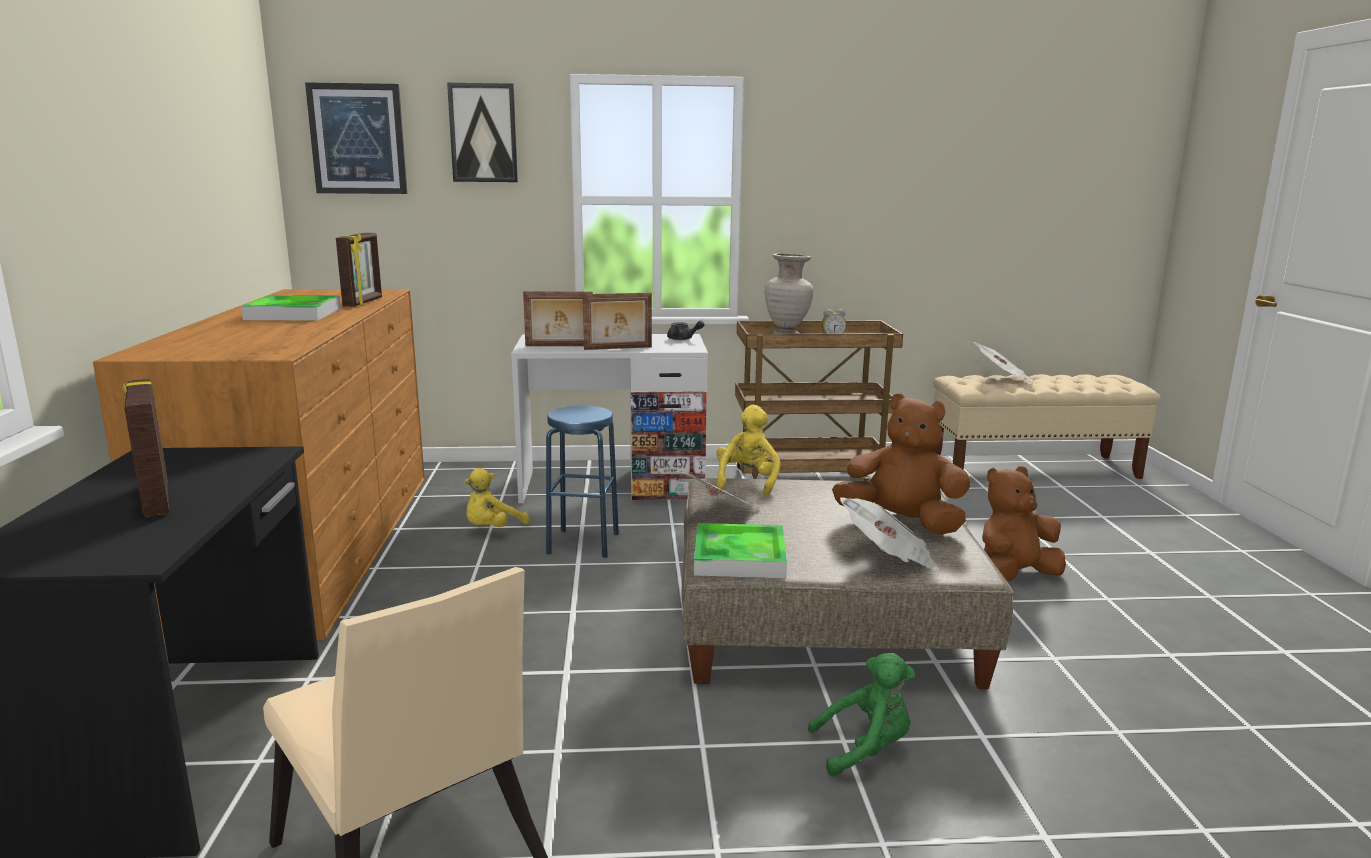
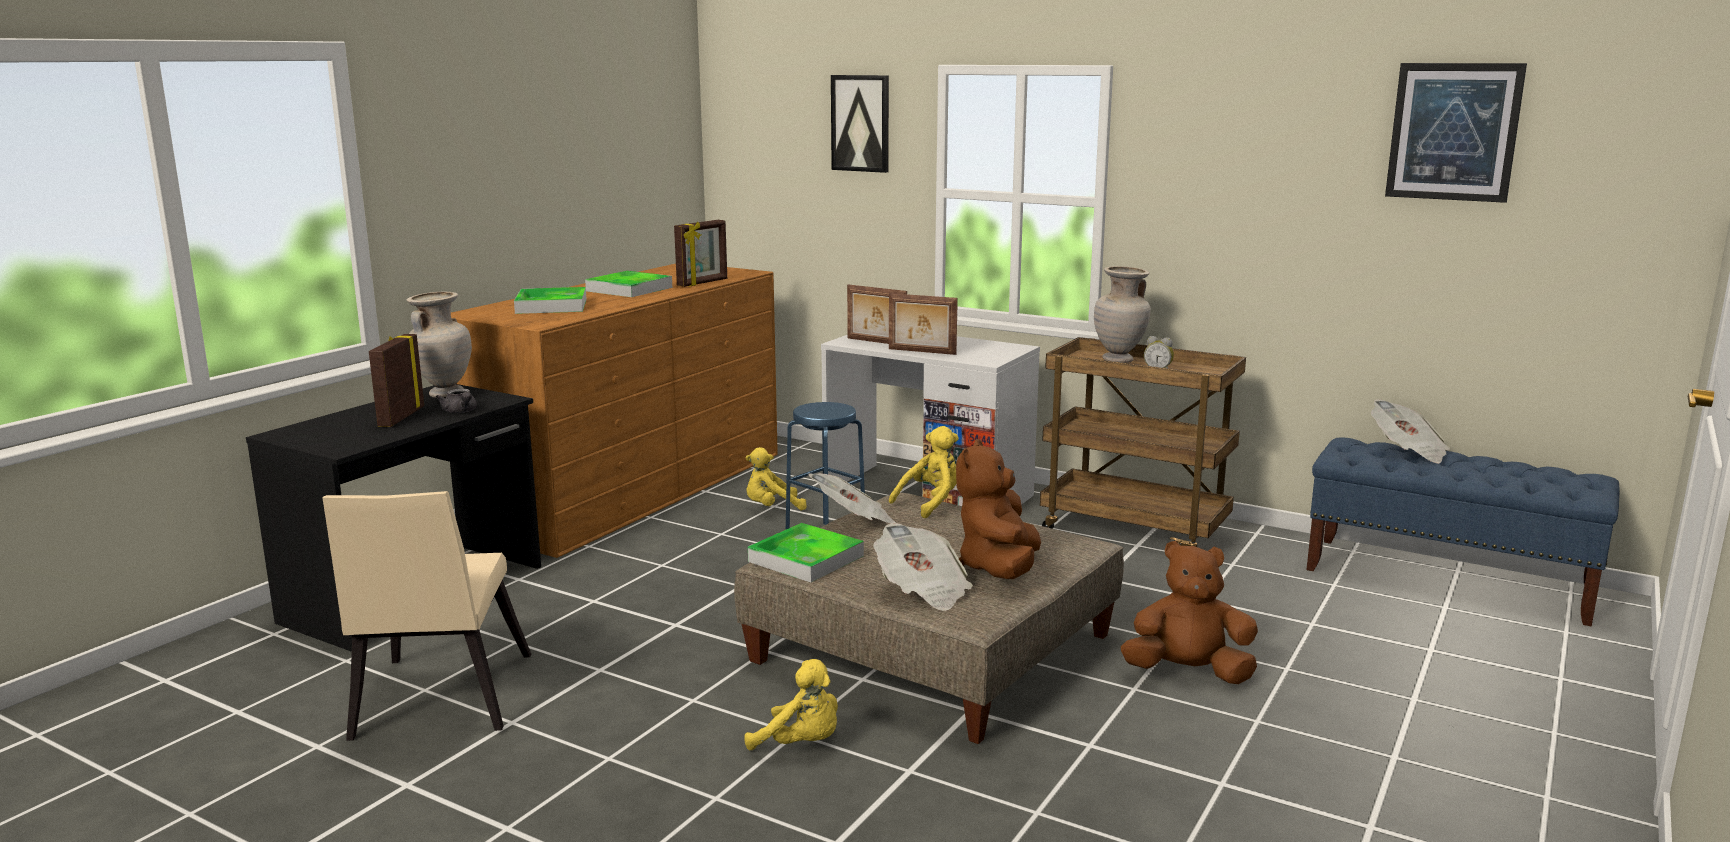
camera: 35 degrees right, 0 degrees up
(165, 461) = (444, 394): none -> beige vase
(239, 336) = (551, 306): none -> tray
(358, 139) = (760, 127): picture -> picture (1453, 132)
(683, 339) = (1007, 350): grey teapot -> grey teapot (460, 412)
(865, 749) = (801, 744): green plush toy -> yellow plush toy
(901, 522) = (999, 568): brown plush toy -> brown plush toy turned 135 degrees counterclockwise
(1034, 468) = (1448, 580): beige bench -> blue bench

